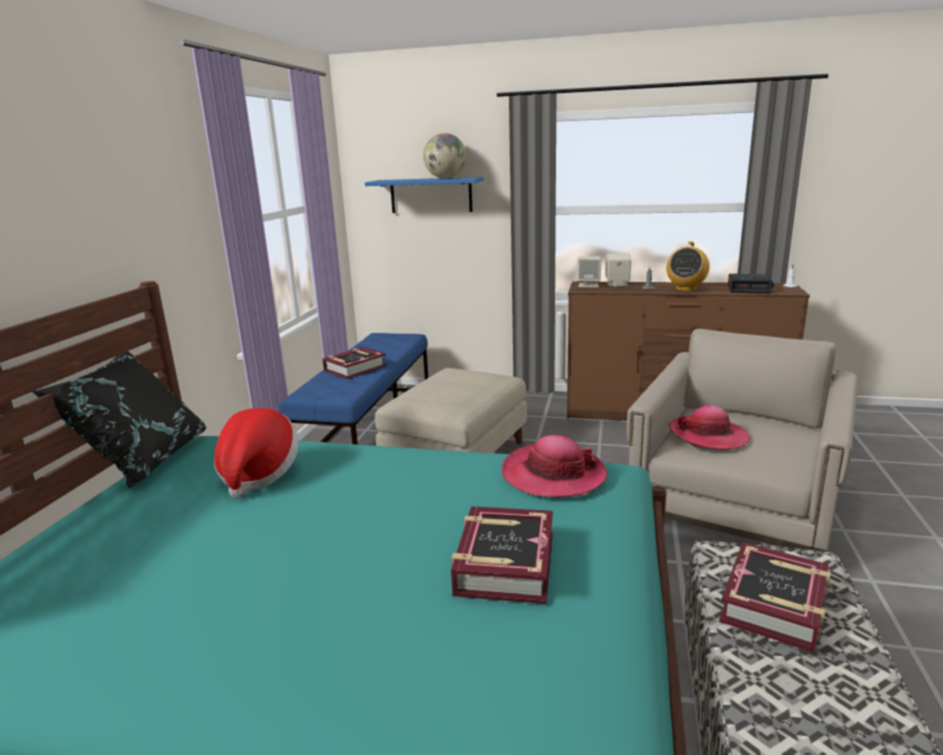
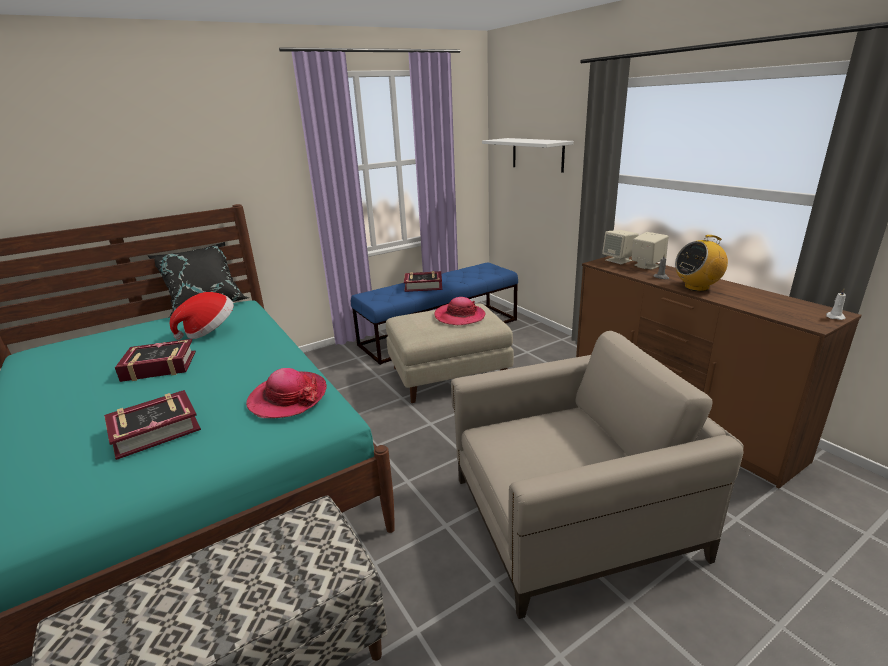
camera: 45 degrees right, 5 degrees up
(431, 195) = (537, 154): blue shelf -> white shelf
(445, 178) = (538, 140): globe -> none
(708, 435) = (529, 435): hat -> hat (459, 316)
(749, 289) = (768, 306): alarm clock -> none
(775, 604) = (264, 564): book -> book (159, 366)

